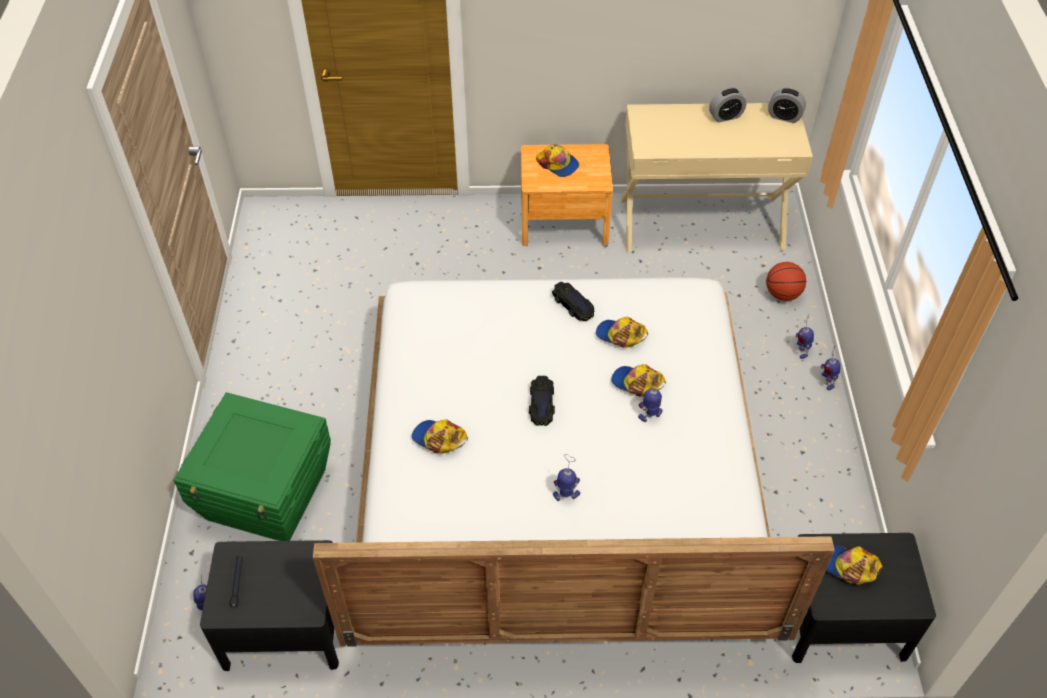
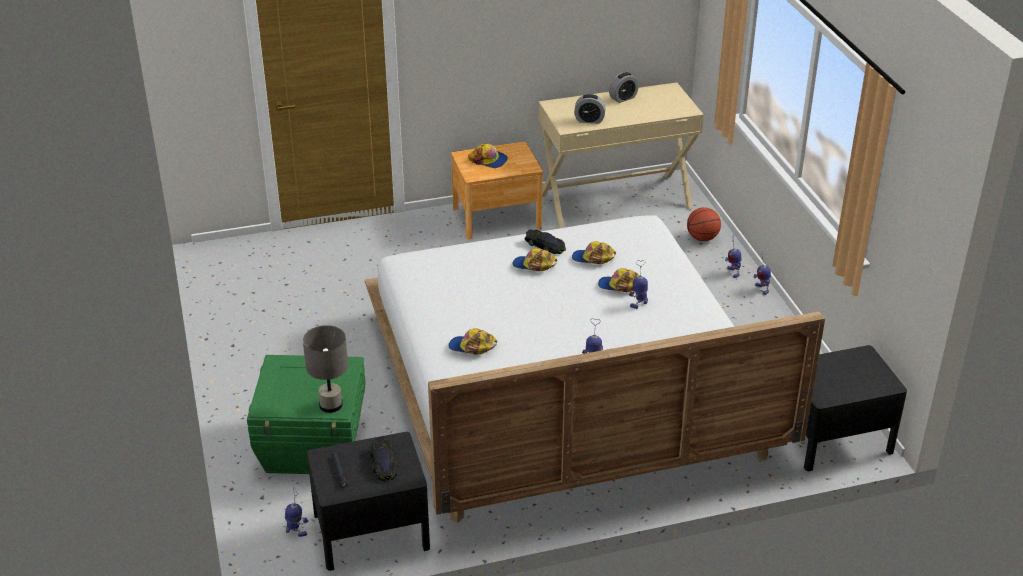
camera: 15 degrees left, 15 degrees down
(265, 481) = (330, 405): none -> grey table lamp
(541, 404) = (547, 311): black toy car -> black toy car (383, 463)
(784, 117) = (670, 92): alarm clock -> alarm clock (589, 120)
(849, 566) = (831, 373): cap -> cap (534, 265)

